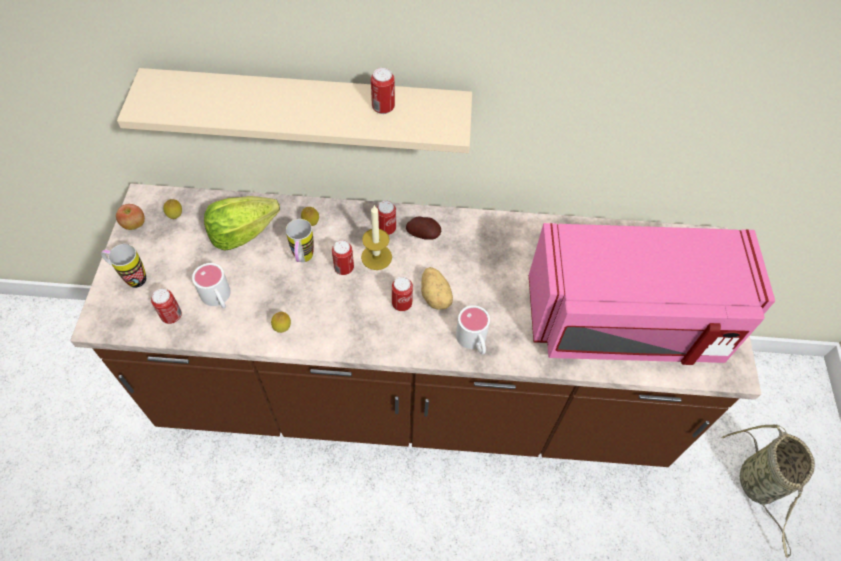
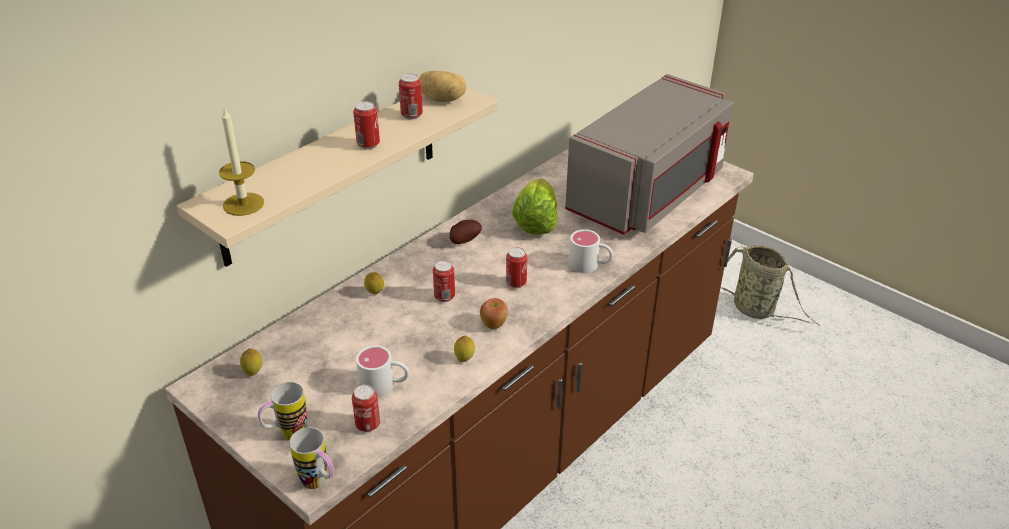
camera: 50 degrees left, 20 degrees down
(134, 225) = (224, 406): apple -> apple (494, 324)
(242, 233) = (331, 338): lettuce -> lettuce (536, 222)
(303, 260) = (407, 315): mug -> mug (319, 484)
(376, 257) = (455, 275): candle -> candle (243, 204)
(386, 229) = (434, 256): can -> can (368, 145)
(436, 296) = (529, 263): potato -> potato (443, 99)
(627, 323) = (649, 193): pink microwave -> grey microwave

